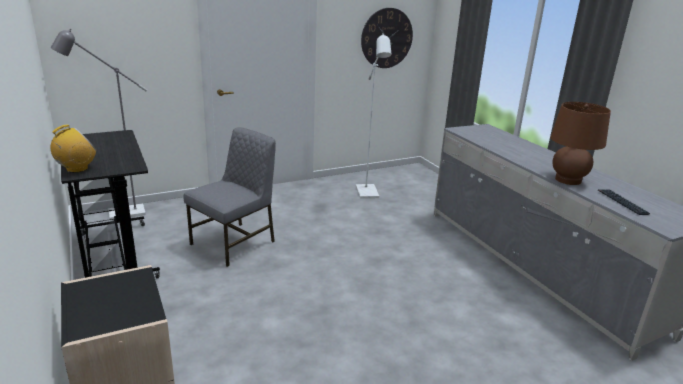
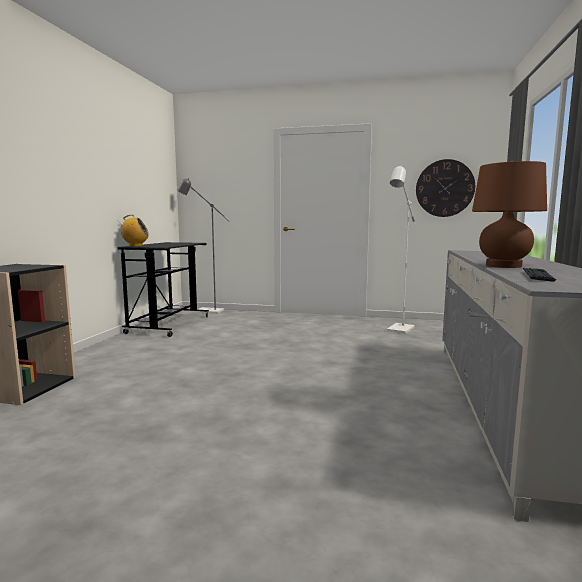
camera: 40 degrees right, 15 degrees down
(235, 243) = (244, 333): grey chair -> none

